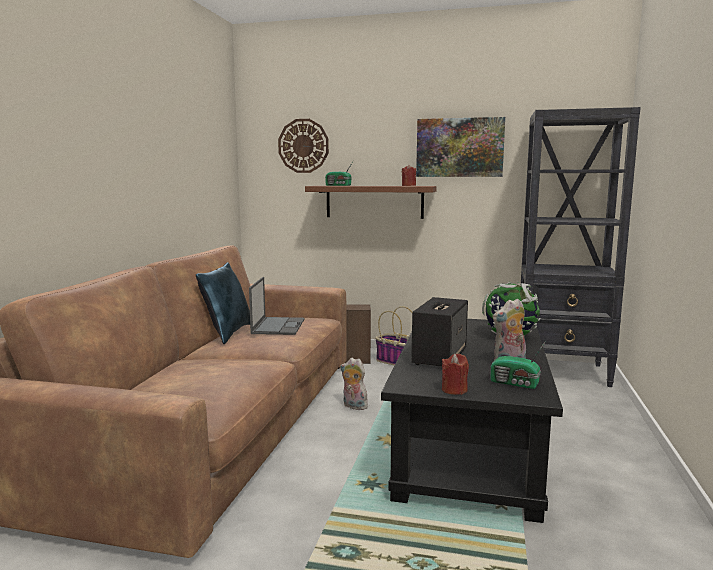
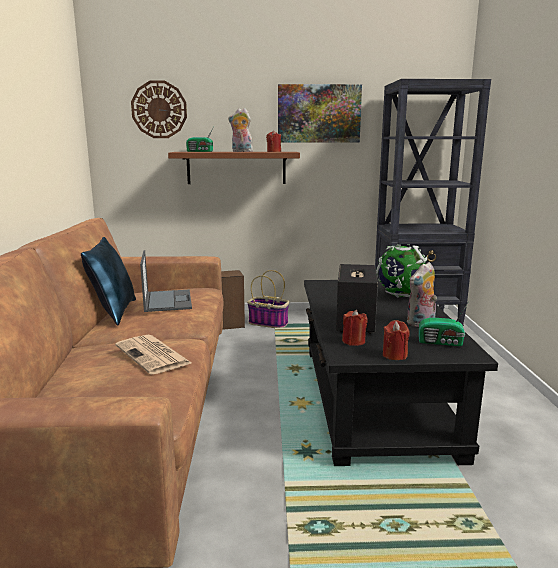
camera: 15 degrees left, 5 degrees up
(233, 370) = (153, 355): none -> newspaper
(353, 406) = (250, 373): plush toy -> plush toy (241, 152)
(422, 374) = (353, 341): none -> red candle

